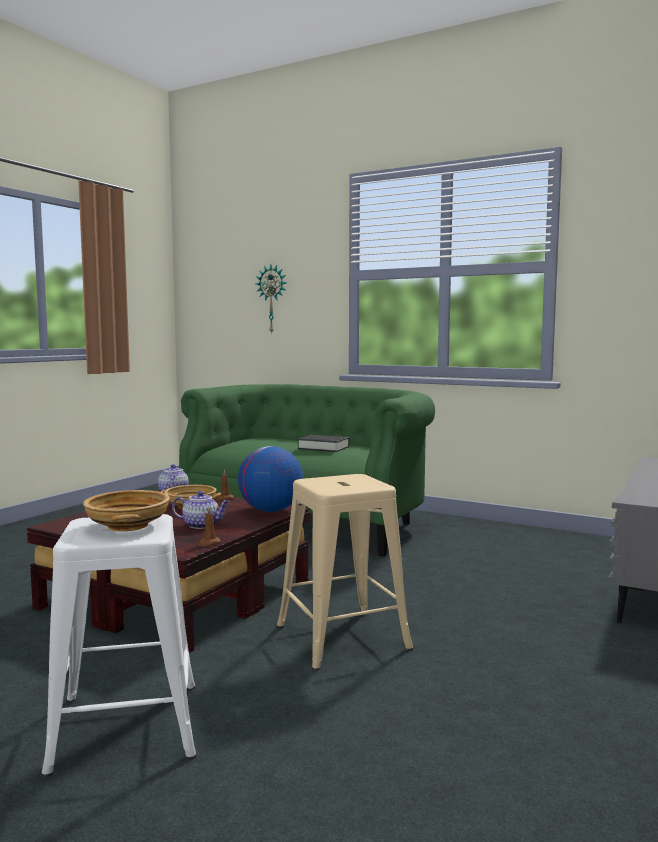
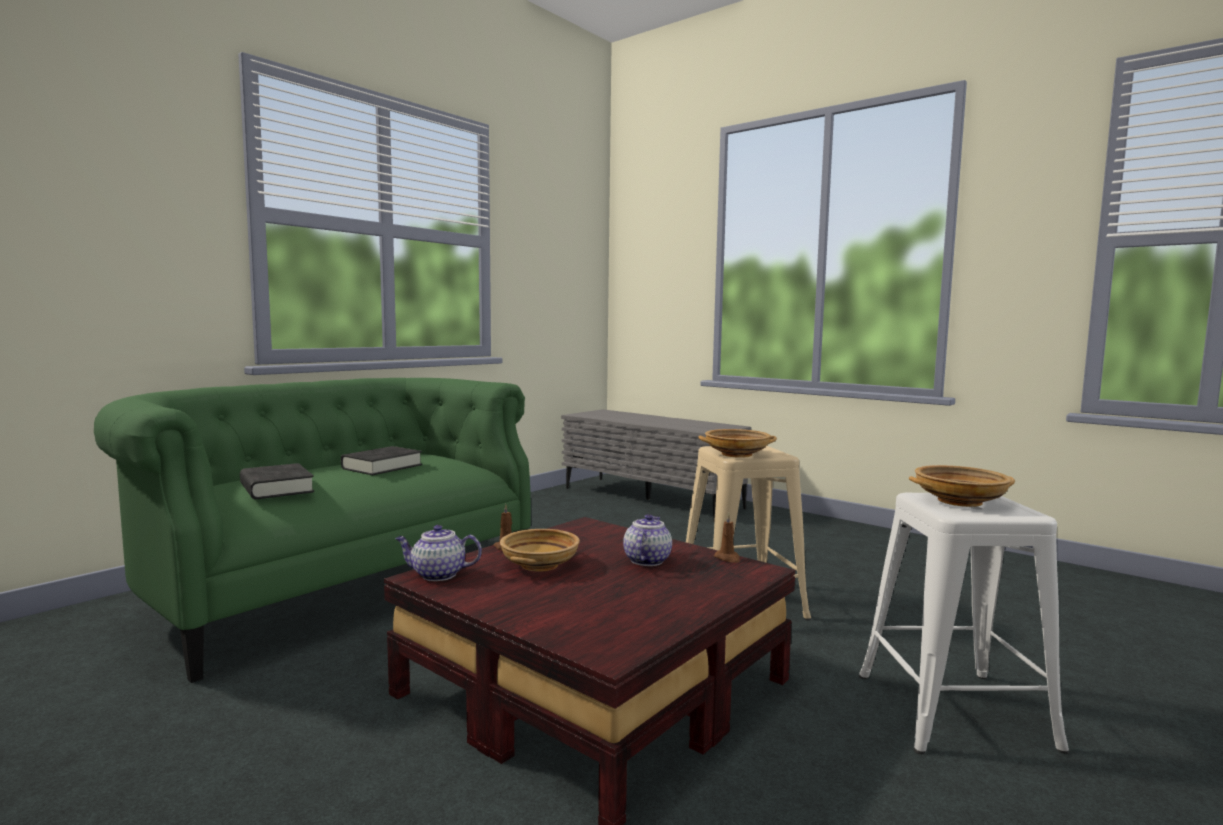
camera: 80 degrees left, 0 degrees up
(254, 443) = (276, 488): none -> black book
(270, 510) = (590, 530): globe -> none
(272, 299) = (73, 229): wall clock -> none
(323, 480) = (737, 454): none -> beige bowl

